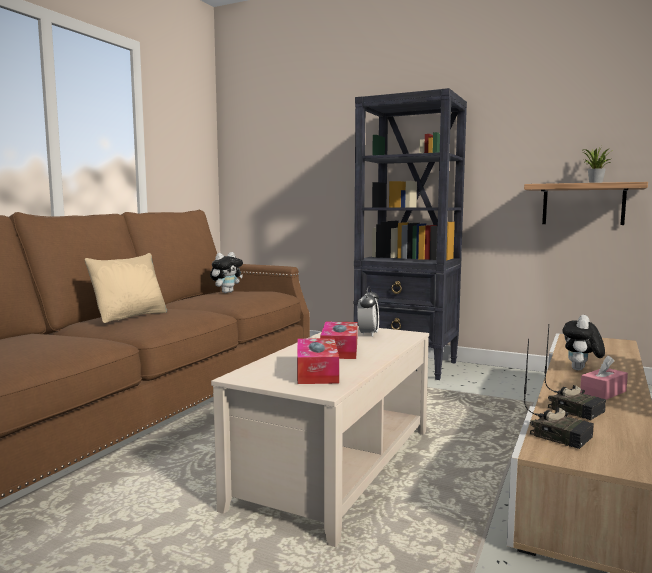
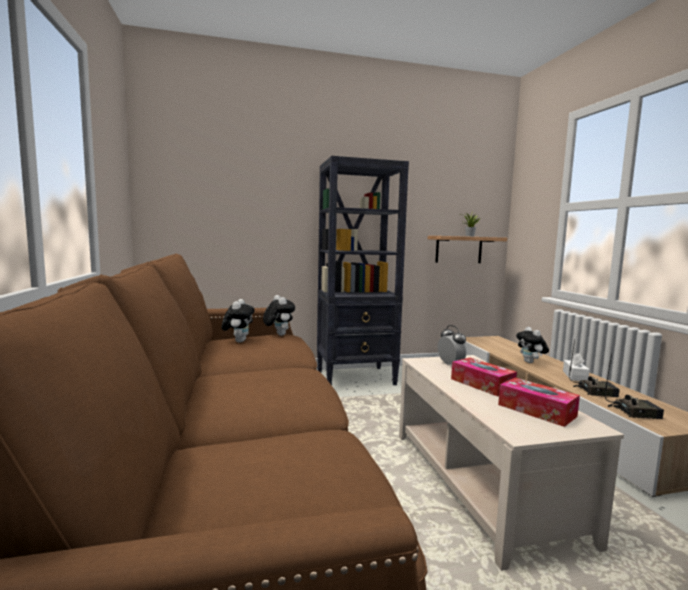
camera: 40 degrees left, 0 degrees up
(130, 316) = (251, 393): beige pillow -> none
(269, 291) = (278, 334): none -> plush toy
(603, 393) = (575, 376): pink tissue box -> white tissue box

